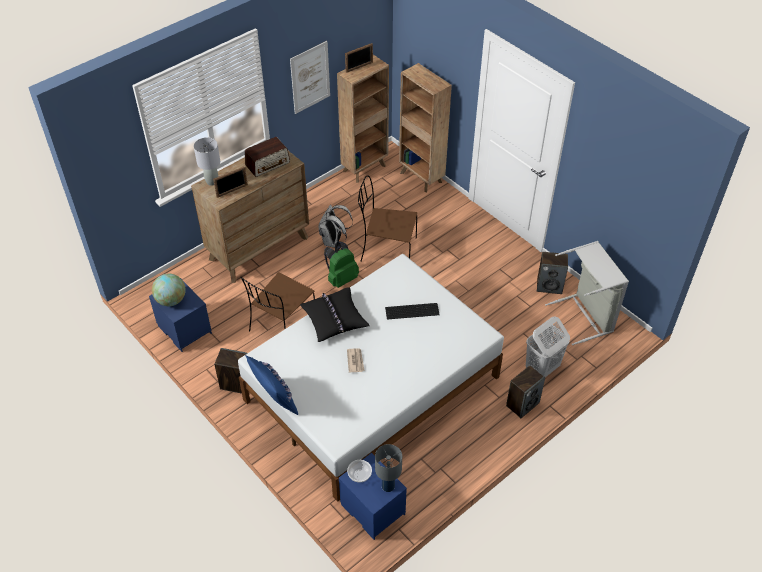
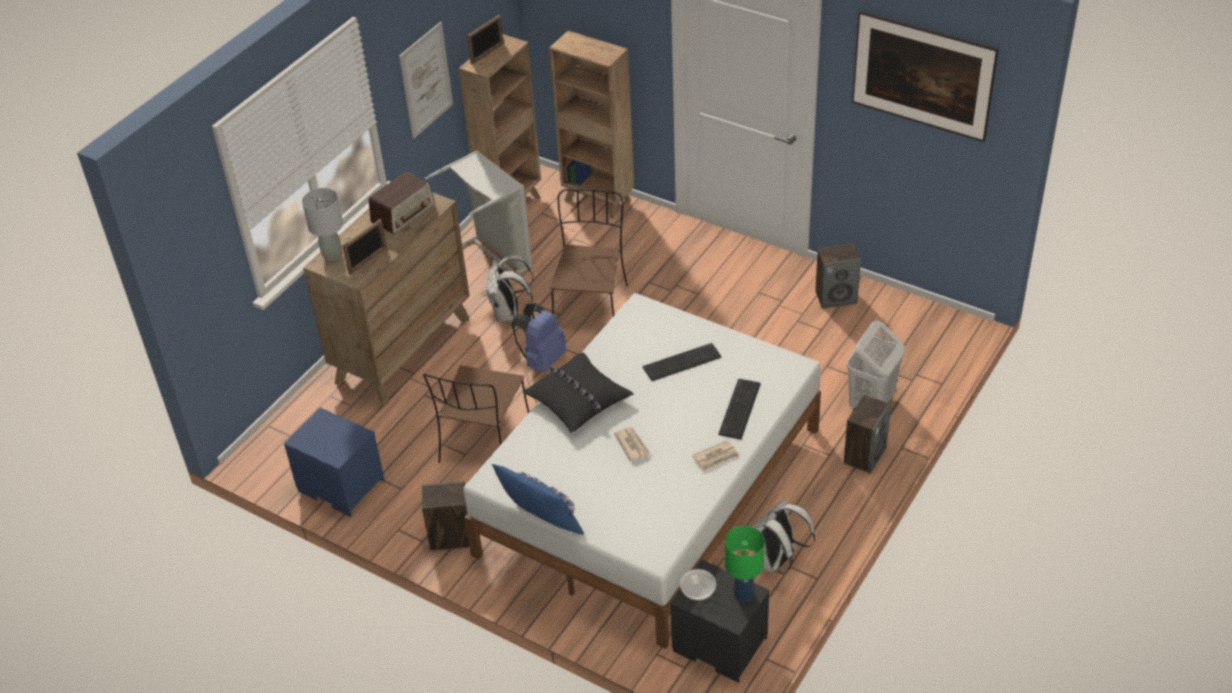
camera: 15 degrees left, 5 degrees down
(171, 300) = (321, 440): globe -> none
(341, 278) = (542, 360): green backpack -> blue backpack
(371, 509) = (718, 645): blue nightstand -> black nightstand
(387, 250) = (590, 306): brown chair -> brown chair turned 105 degrees clockwise
(388, 486) = (743, 595): grey table lamp -> green table lamp
(406, 385) = (716, 457): none -> newspaper
(433, 462) = (776, 561): none -> white backpack
(434, 355) = (738, 409): none -> keyboard
(585, 316) = (900, 323): grey laundry basket -> grey laundry basket (493, 258)
(627, 170) = (920, 97): none -> picture

